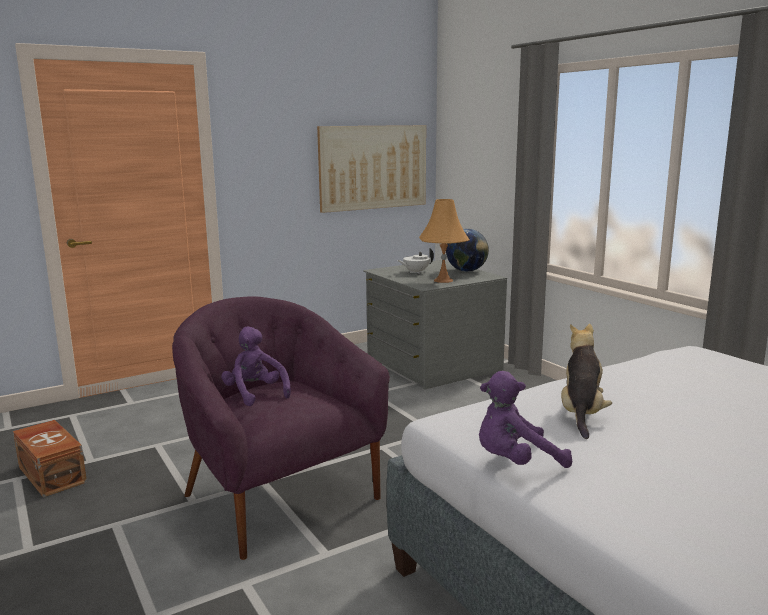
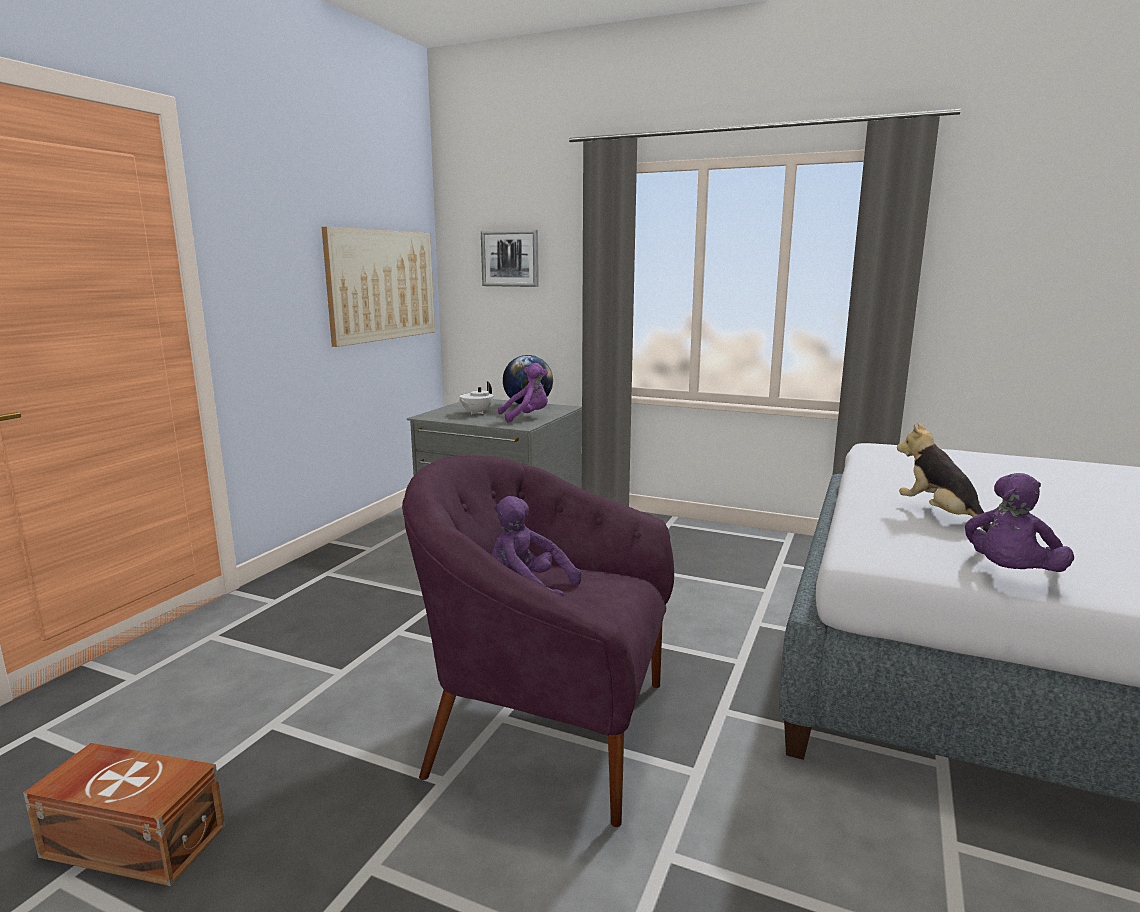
camera: 35 degrees left, 0 degrees up
(443, 280) = (526, 417): orange table lamp -> purple plush toy
(478, 146) = (510, 258): none -> picture

